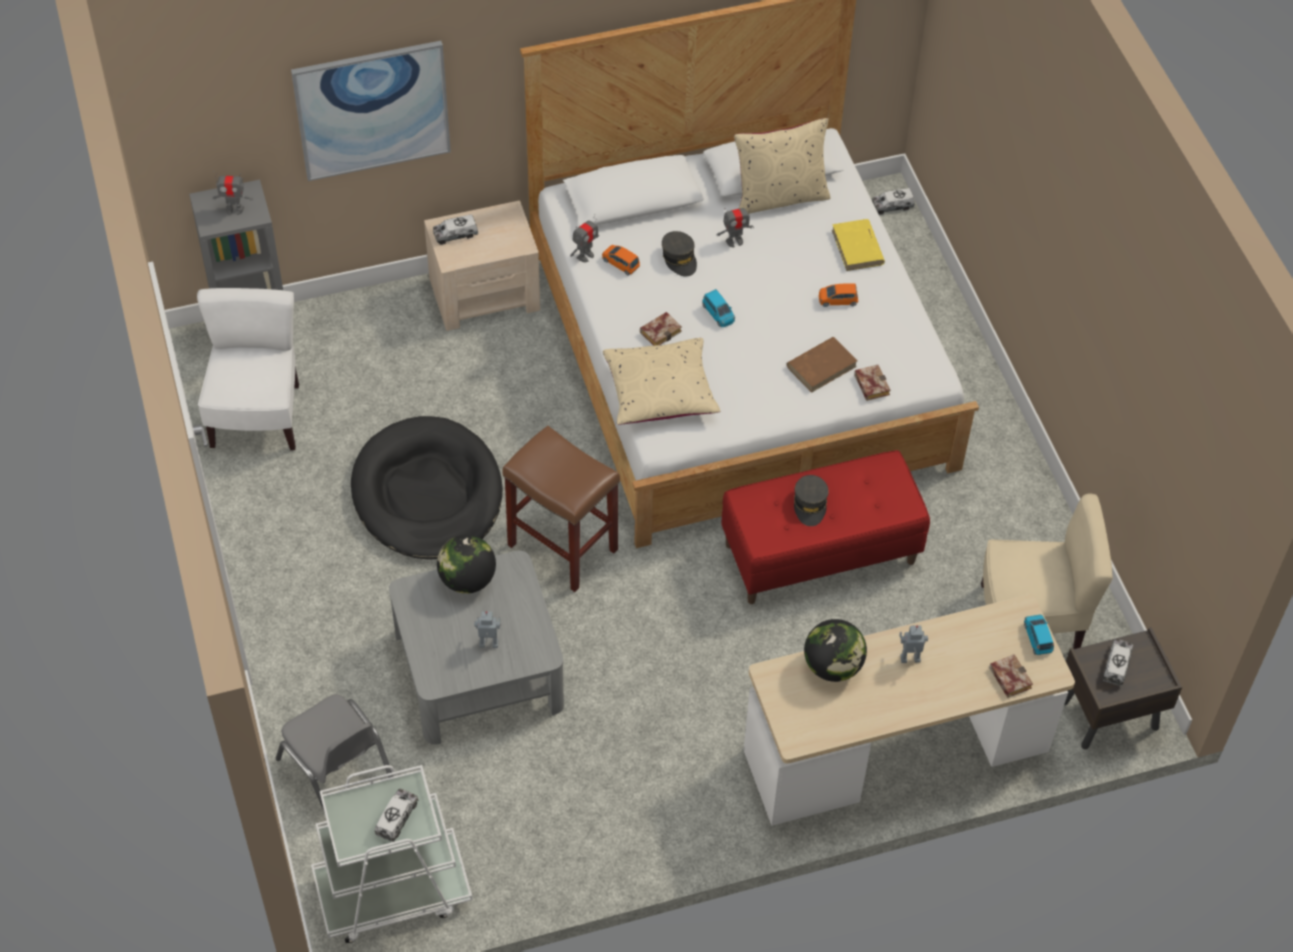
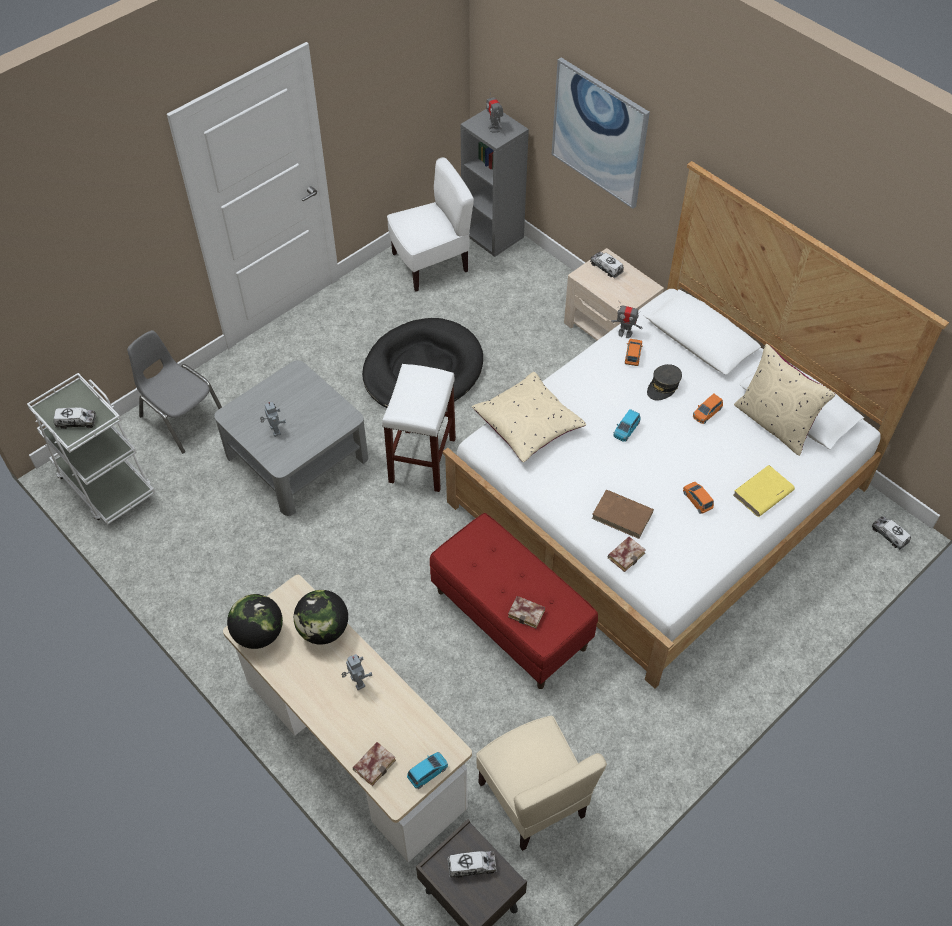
camera: 65 degrees right, 0 degrees up
(337, 772) = (182, 417): grey chair -> grey chair turned 105 degrees clockwise
(467, 580) = (322, 398): globe -> globe (259, 634)
(561, 547) = (422, 459): brown stool -> white stool
(661, 331) = (586, 403): book -> book (528, 613)
(734, 241) = (707, 413): toy robot -> orange toy car
(810, 504) = (504, 571): grey cap -> none

